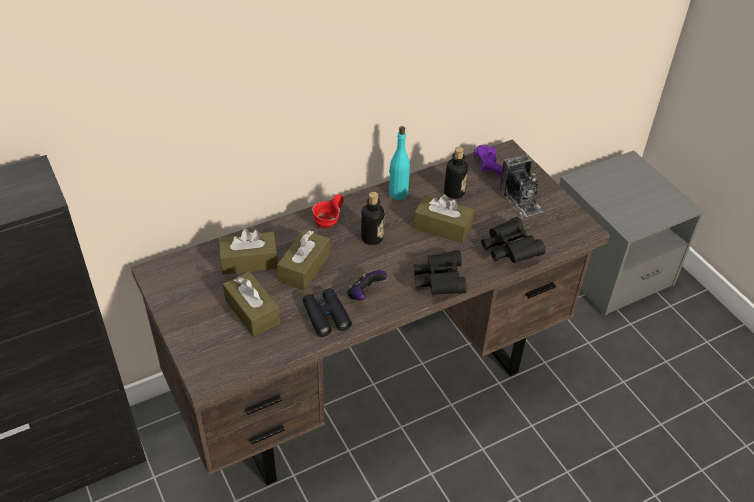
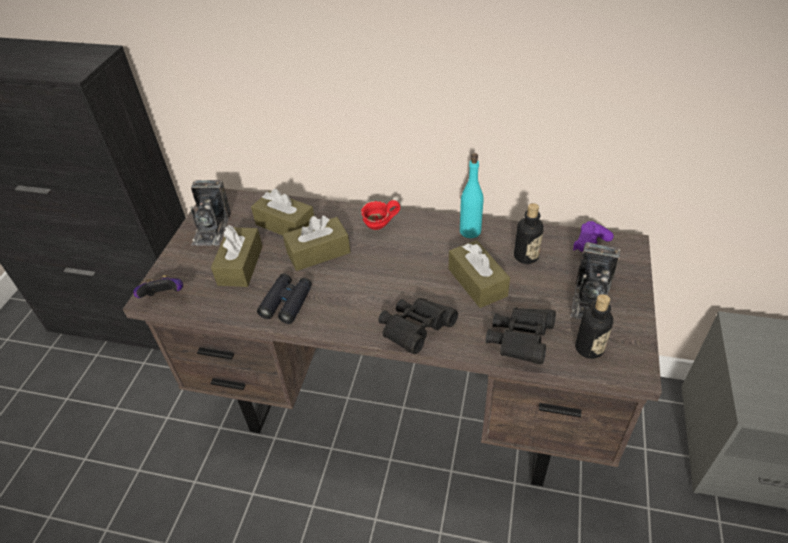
camera: 45 degrees right, 0 degrees up
(186, 298) = (212, 228): none -> camera
(364, 294) = (338, 303): game controller -> game controller (165, 297)
(372, 238) = (401, 258): bottle -> bottle (589, 348)

